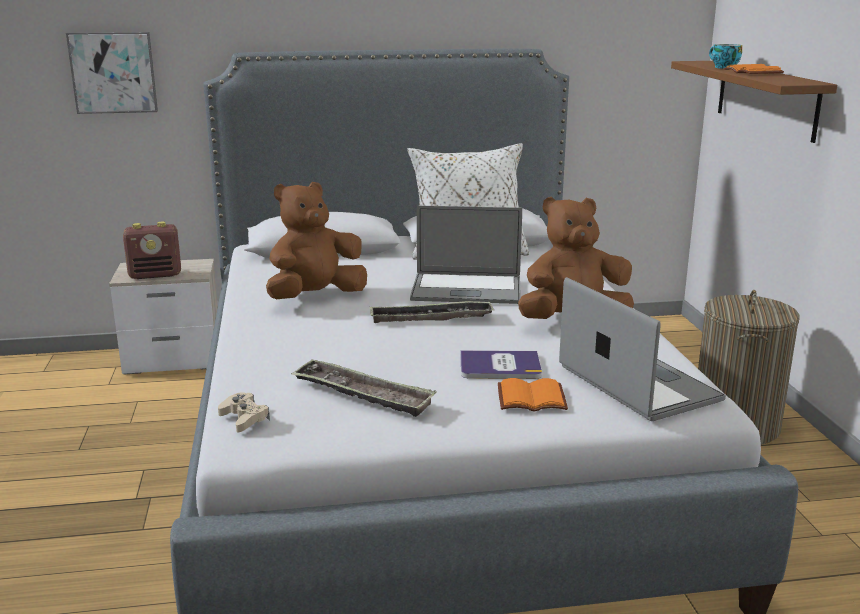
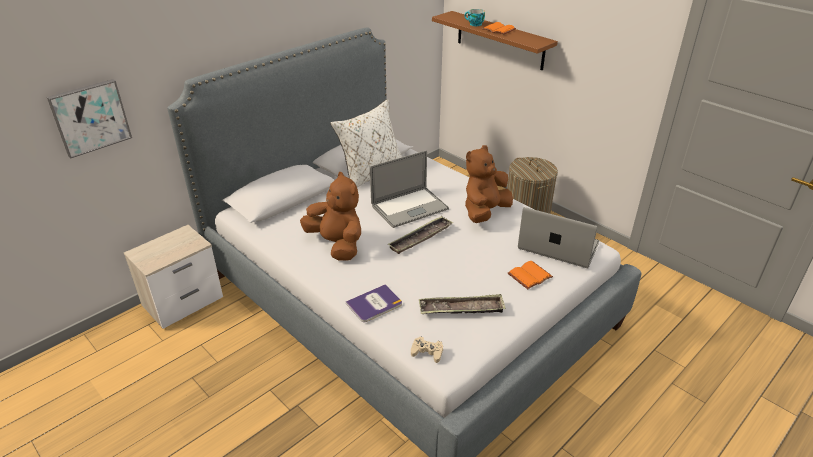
camera: 35 degrees left, 15 degrees up
(156, 275) = (169, 255): radio -> none
(315, 297) = (337, 244): brown plush toy -> brown plush toy turned 120 degrees clockwise
(500, 366) = (492, 260): book -> book (374, 304)

